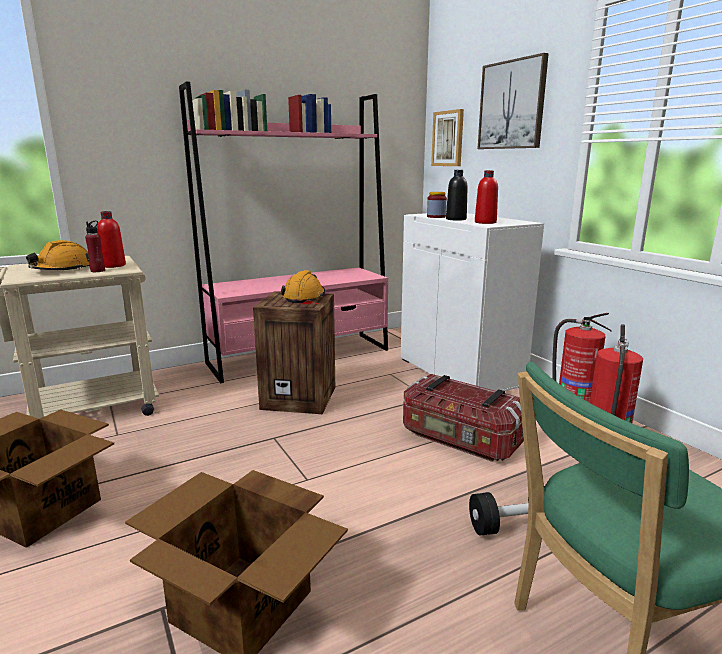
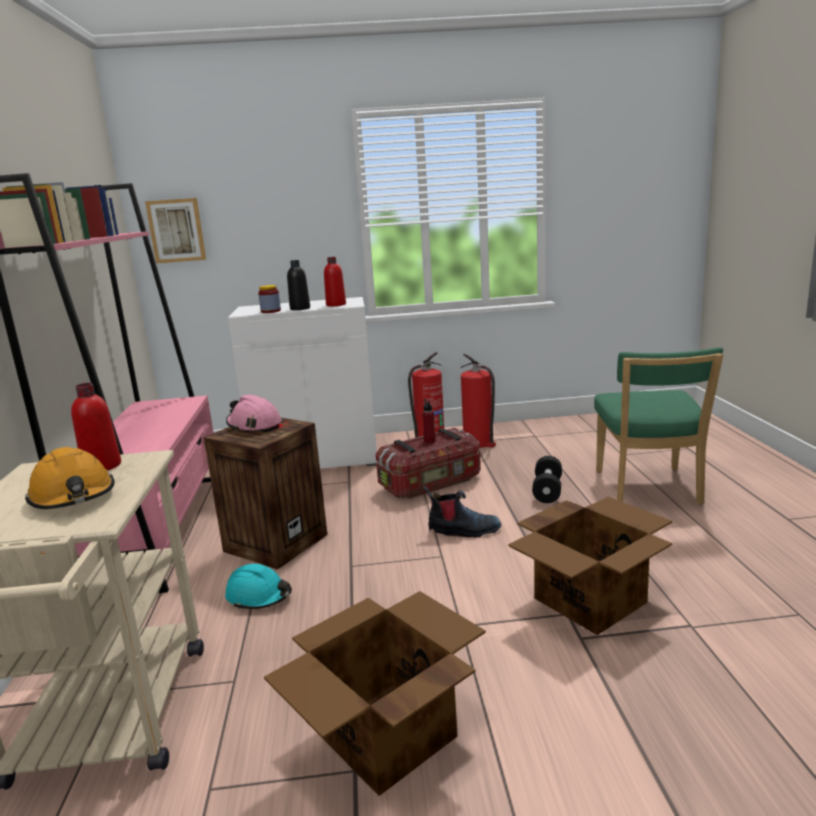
camera: 65 degrees left, 0 degrees up
(98, 271) = (129, 472): red bottle -> red bottle (429, 441)
(219, 414) = (259, 597): none -> turquoise hard hat
(304, 297) = (254, 425): orange hard hat -> pink hard hat
(365, 481) = (463, 531): none -> boot
(512, 105) = (271, 195): picture -> none

